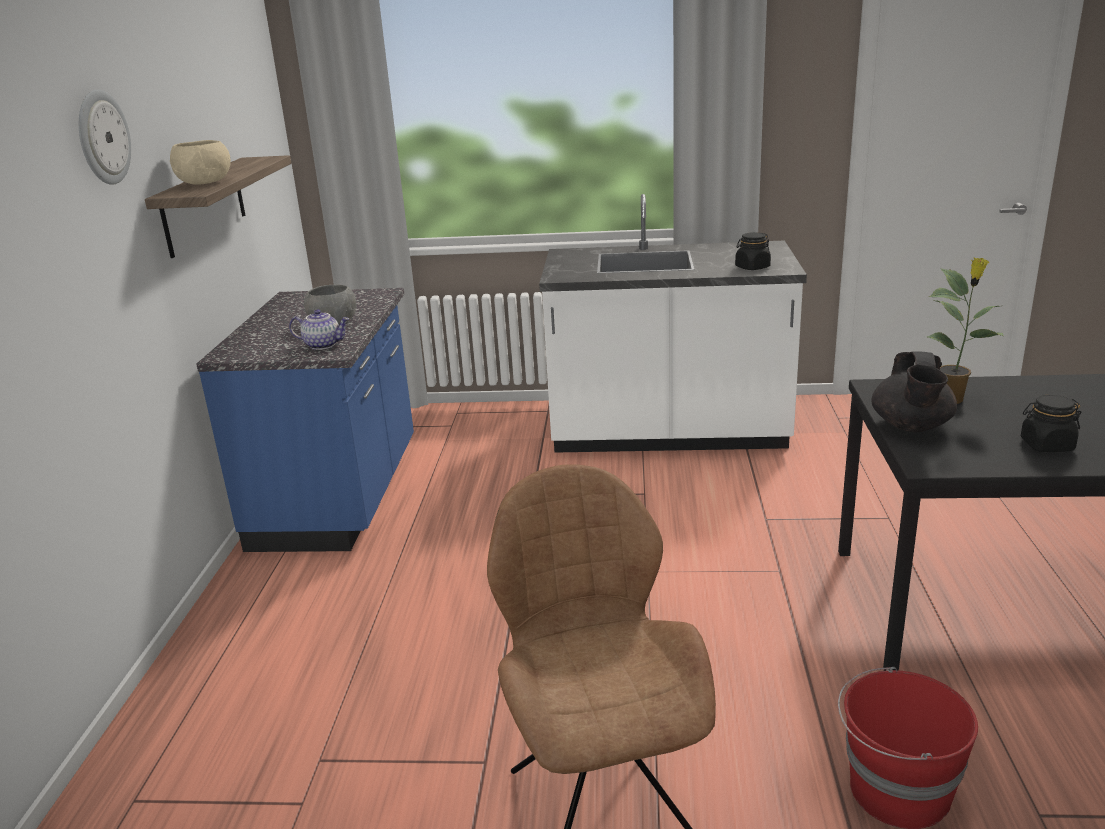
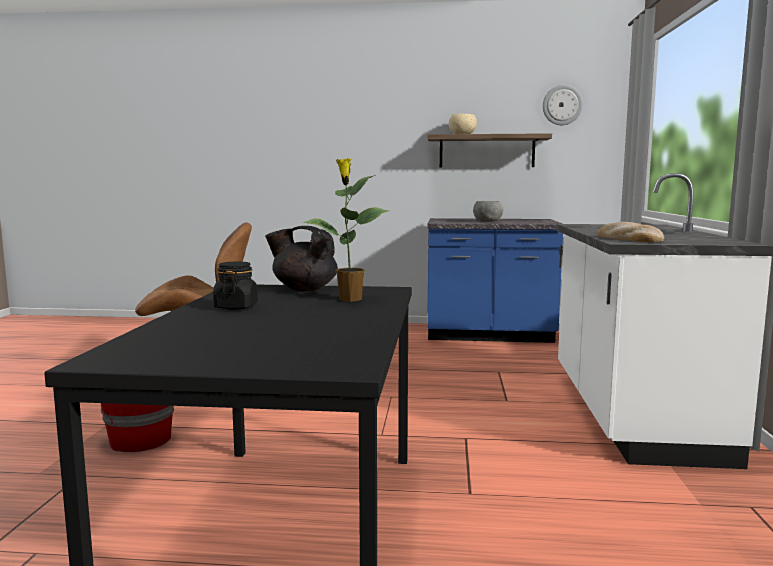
camera: 90 degrees right, 15 degrees down
(102, 137) = (407, 105): wall clock -> wall clock (562, 105)
(323, 345) = (450, 221): teapot -> none
(752, 267) = (628, 239): black jar -> bread

